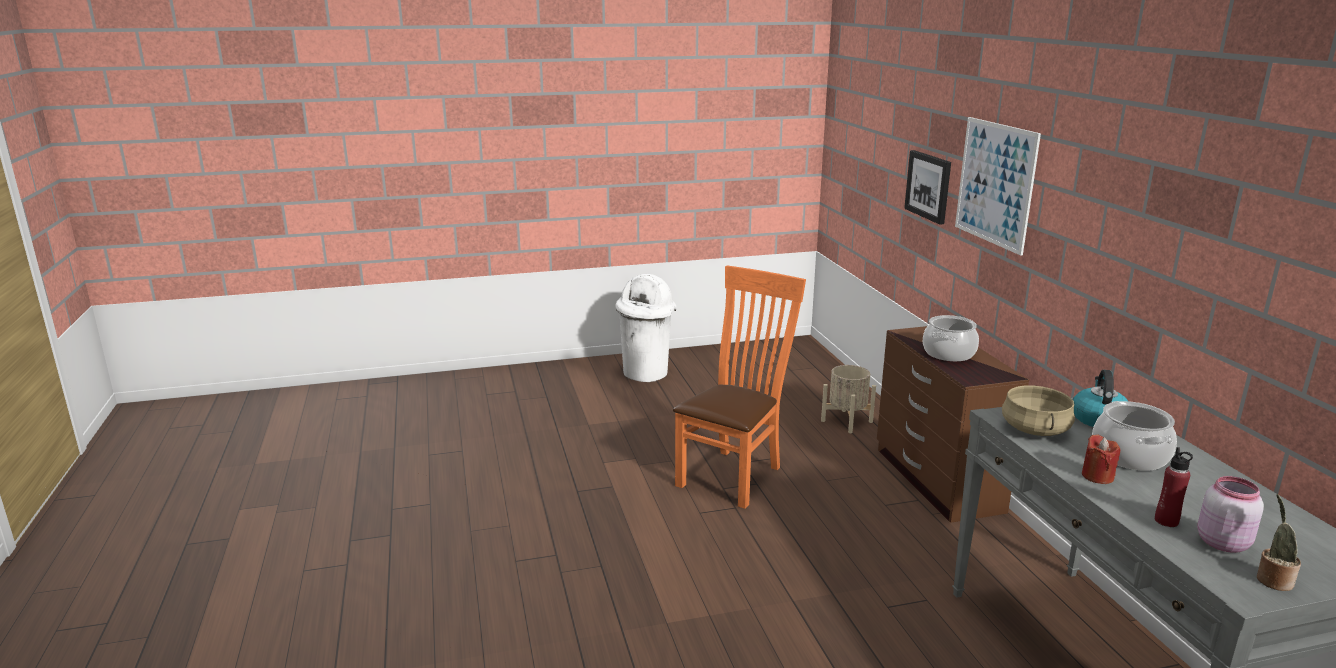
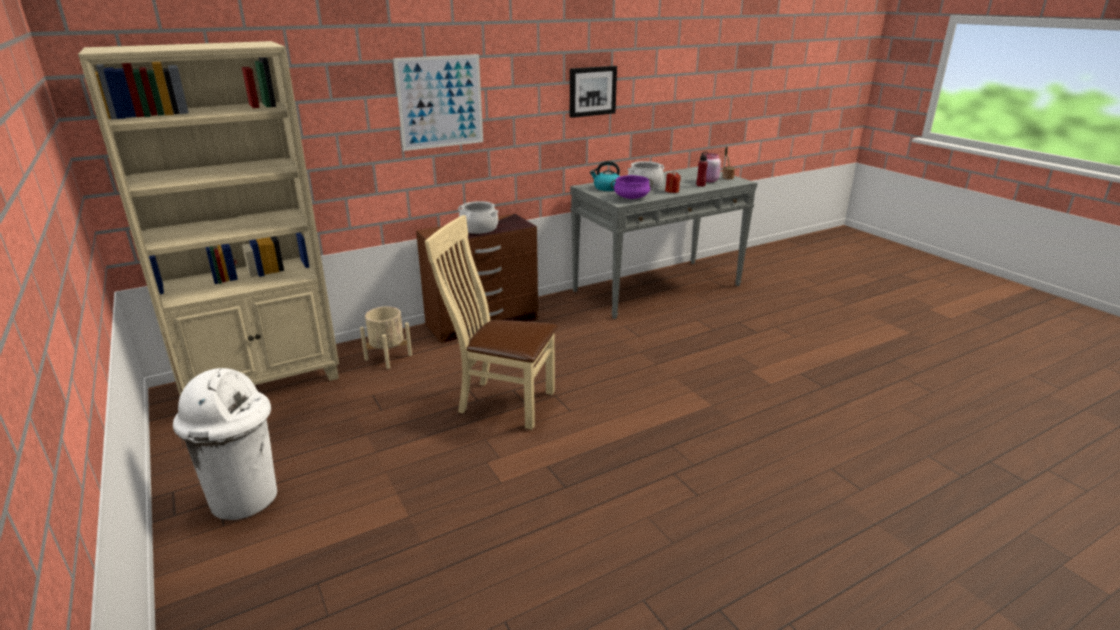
camera: 105 degrees left, 5 degrees up
(734, 474) = (501, 401): orange chair -> beige chair
(809, 370) = (264, 381): none -> beige bookcase
(929, 186) = (351, 131): picture -> picture (592, 91)
(1035, 429) = (631, 197): beige cooking pot -> purple cooking pot

